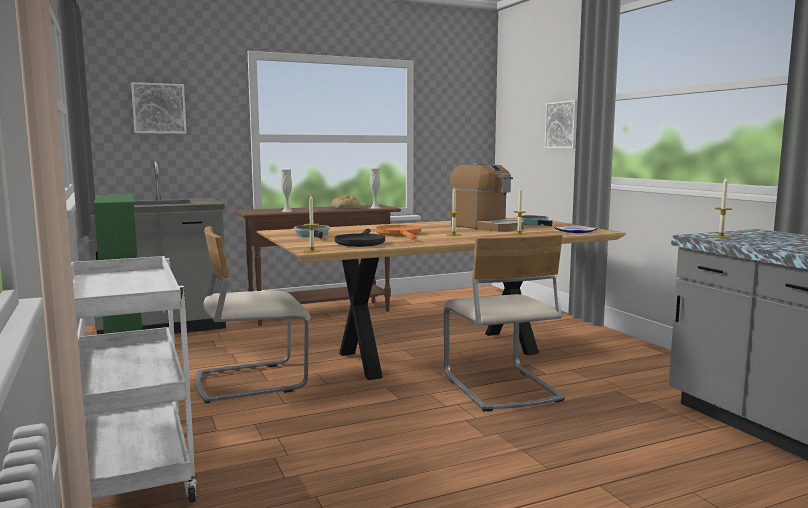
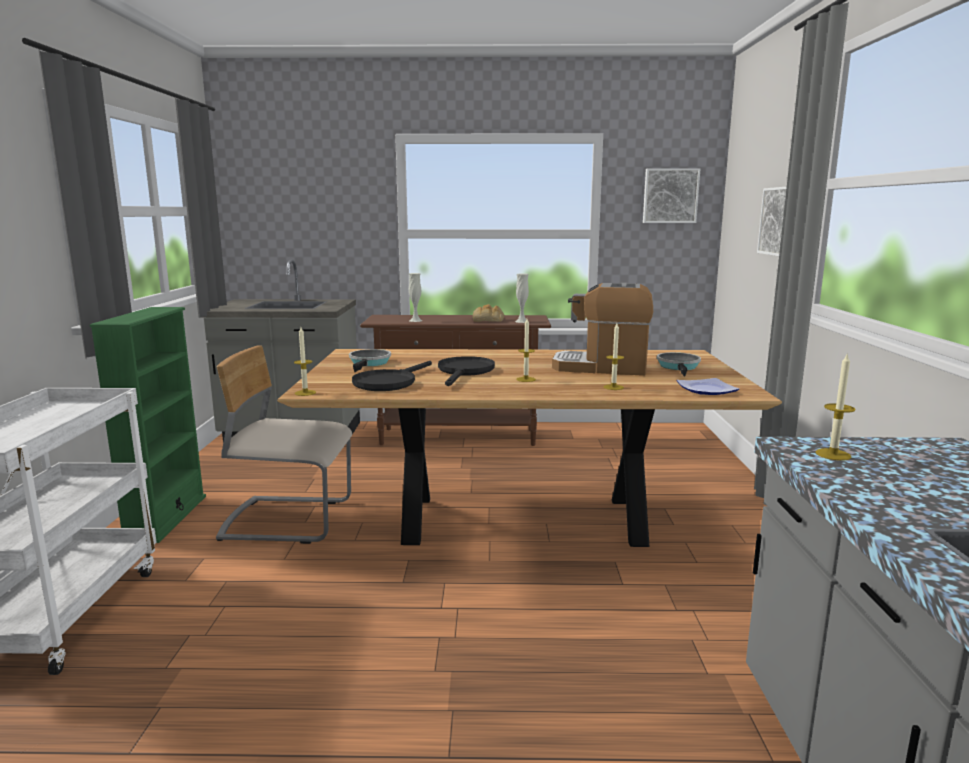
camera: 25 degrees right, 5 degrees up
(159, 108) = (301, 202): picture -> picture (670, 196)
(400, 234) = (464, 372): orange frying pan -> black frying pan
(487, 227) = (602, 367): coffee machine -> coffee machine turned 120 degrees clockwise
(500, 388) = (537, 594): beige chair -> none

